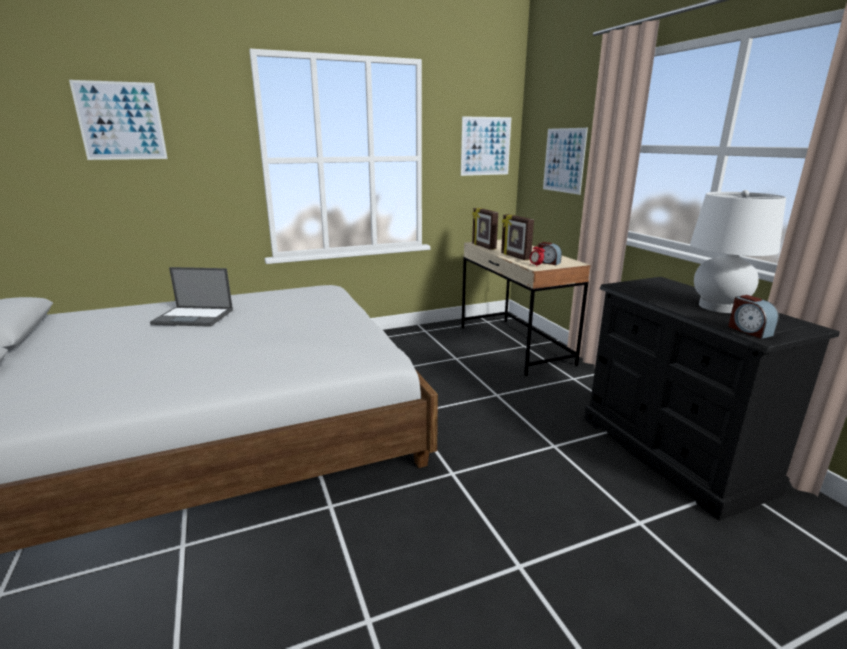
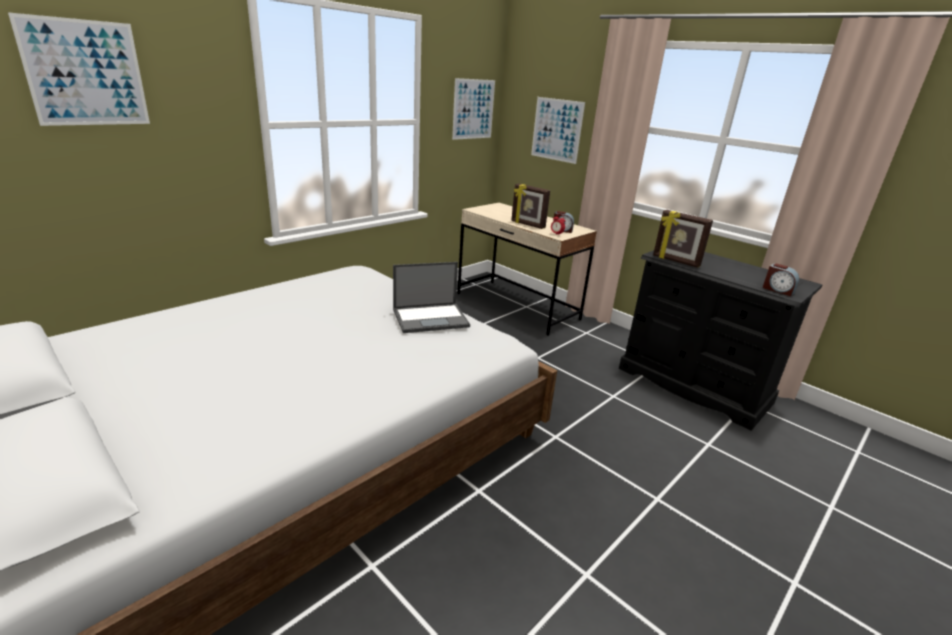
camera: 25 degrees left, 5 degrees up
(194, 317) = (253, 322): laptop -> laptop (431, 318)
(483, 246) = (486, 213): picture frame -> picture frame (675, 261)
(719, 307) = (740, 270): white table lamp -> none

